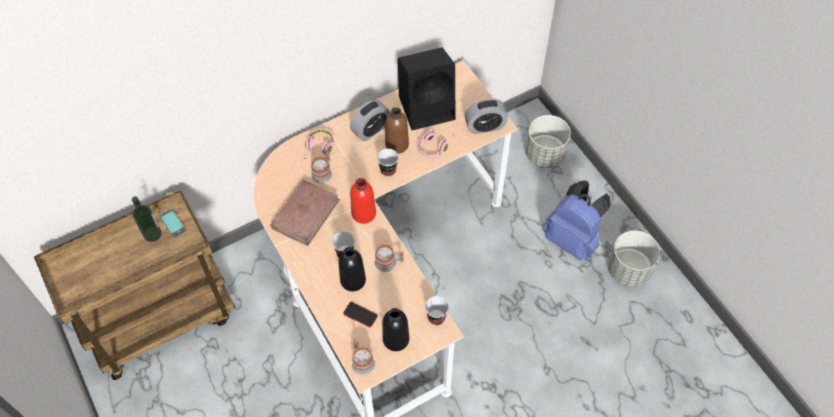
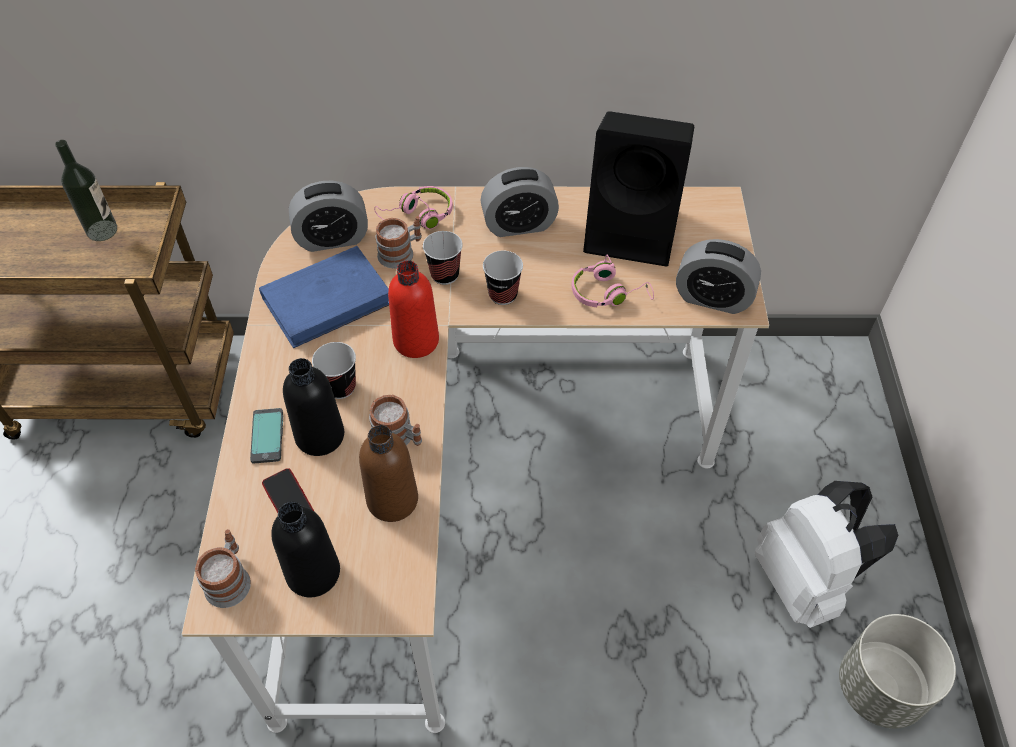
camera: 30 degrees right, 5 degrees down
(173, 223) = (140, 229): phone -> phone (267, 436)
(282, 181) = (332, 239): none -> alarm clock
(305, 214) = (328, 300): brown book -> blue book
(397, 144) = (545, 263): brown bottle -> brown bottle (392, 500)
(436, 317) = (409, 573): cup -> cup (444, 275)
(545, 154) = (832, 425): grey planter -> none
(573, 239) = (804, 582): blue backpack -> white backpack

